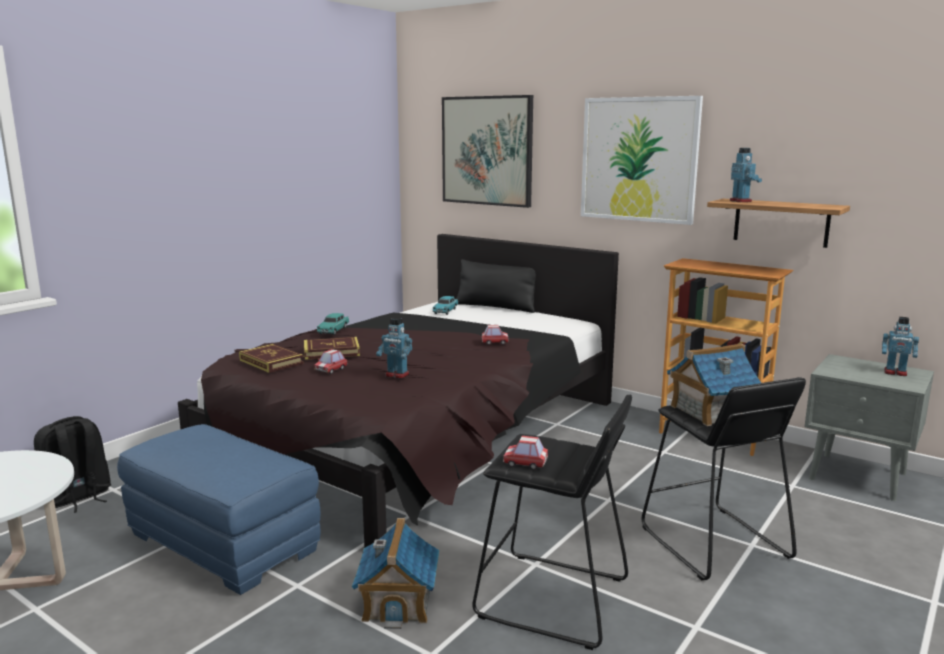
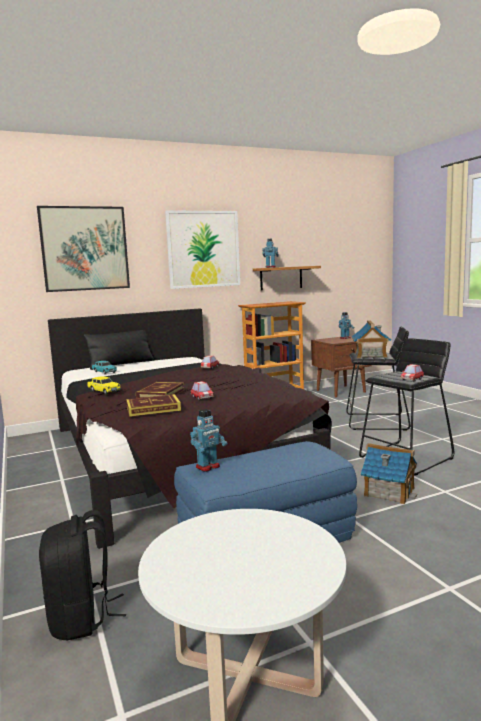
camera: 60 degrees left, 5 degrees down
(333, 330) = (104, 391): turquoise toy car -> yellow toy car
(396, 375) = (242, 386): toy robot -> toy robot (208, 467)
(859, 477) = (341, 391): grey nightstand -> brown nightstand

